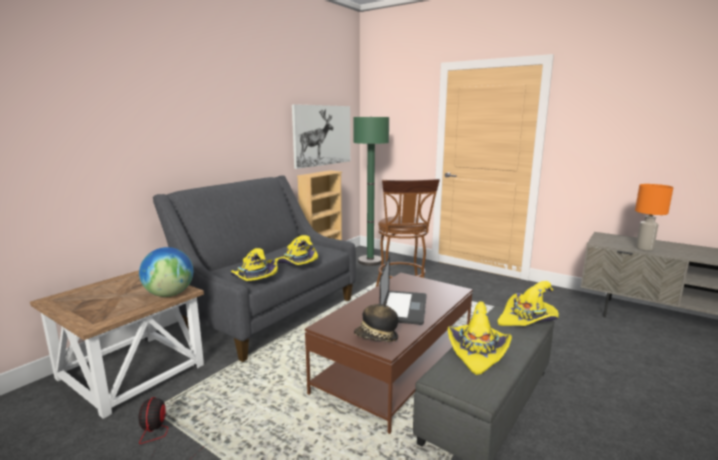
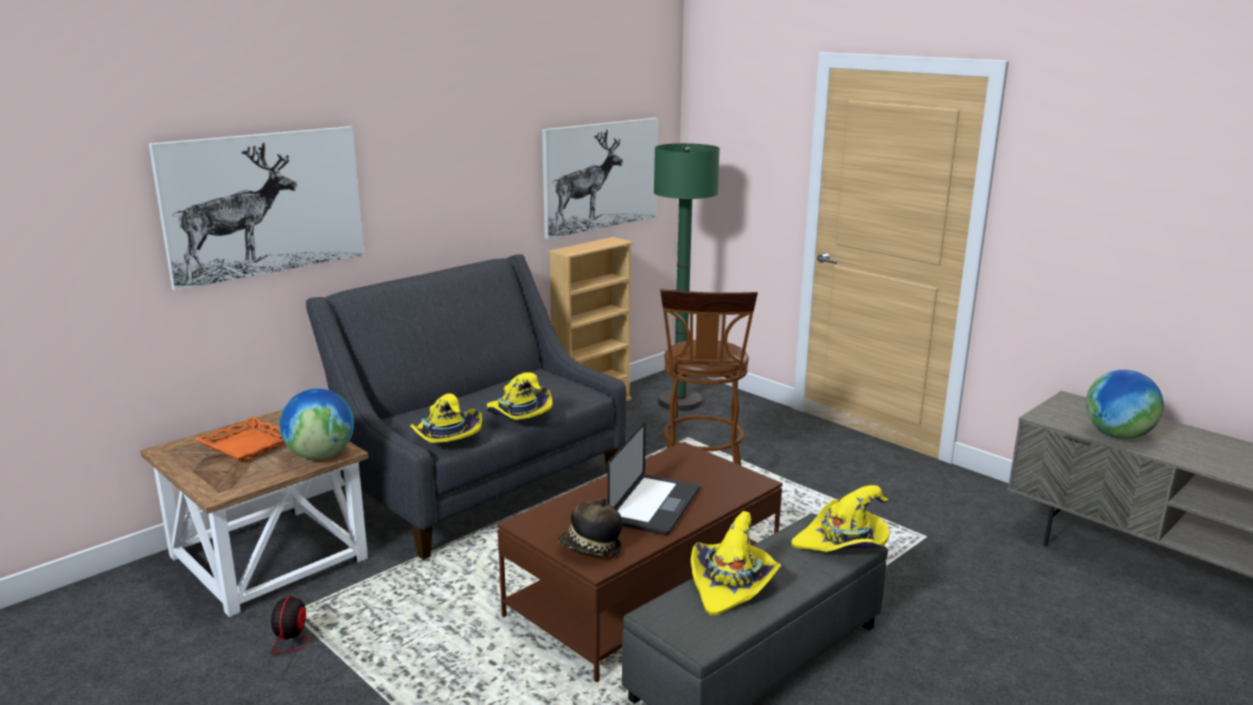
camera: 10 degrees right, 5 degrees up
(113, 292) = (246, 445): none -> orange tray
(122, 130) = (264, 204): none -> picture
(645, 248) = (1118, 435): orange table lamp -> globe

